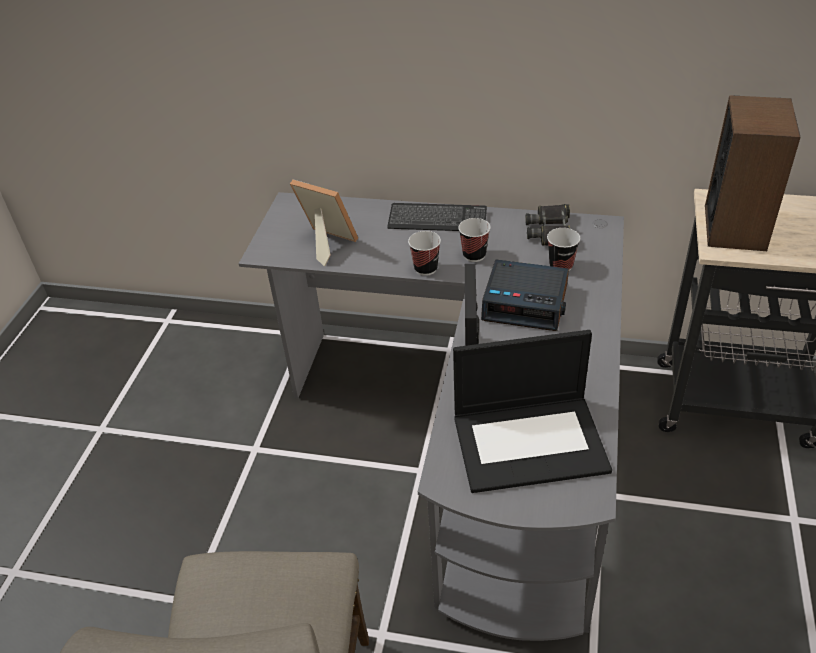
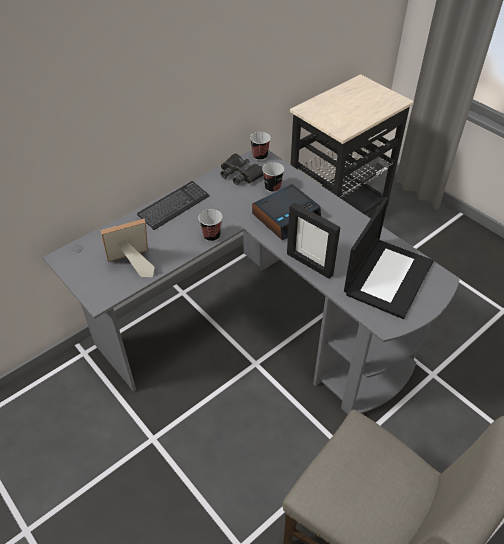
camera: 55 degrees left, 5 degrees up
(474, 255) = (224, 211): cup -> cup (260, 156)
(735, 227) = (333, 117): speaker -> none

